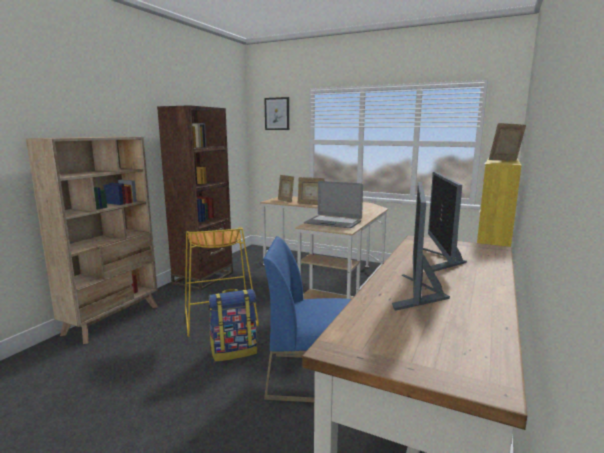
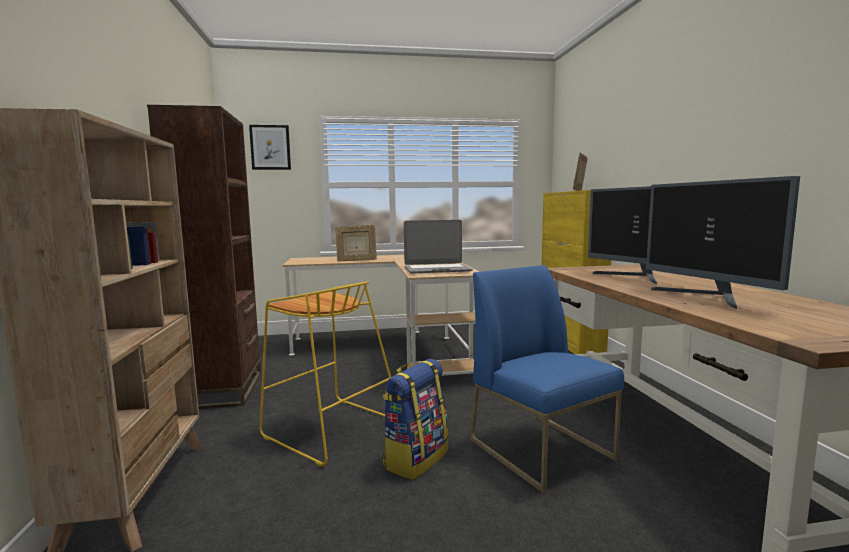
camera: 35 degrees left, 5 degrees down
(285, 201) = (315, 261): picture frame -> none
(311, 377) = (542, 450): blue chair -> blue chair turned 90 degrees clockwise

